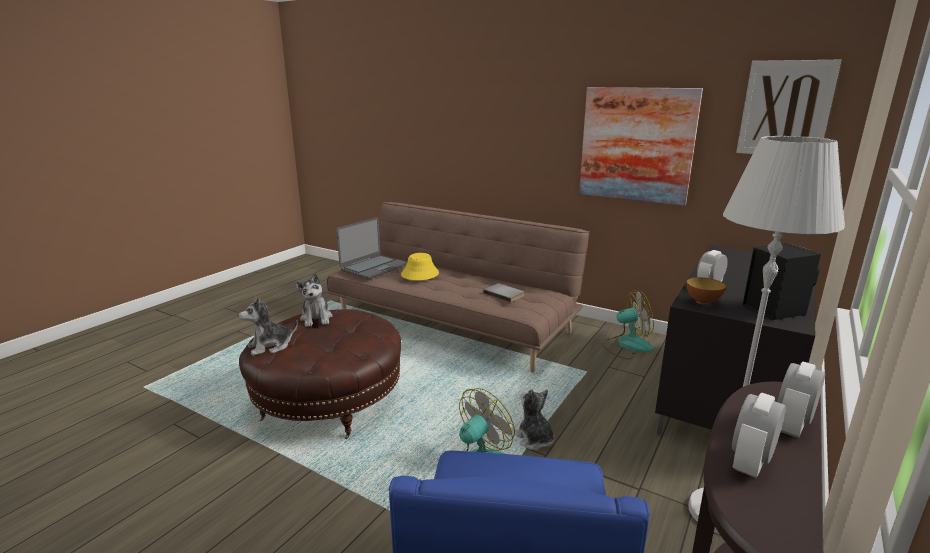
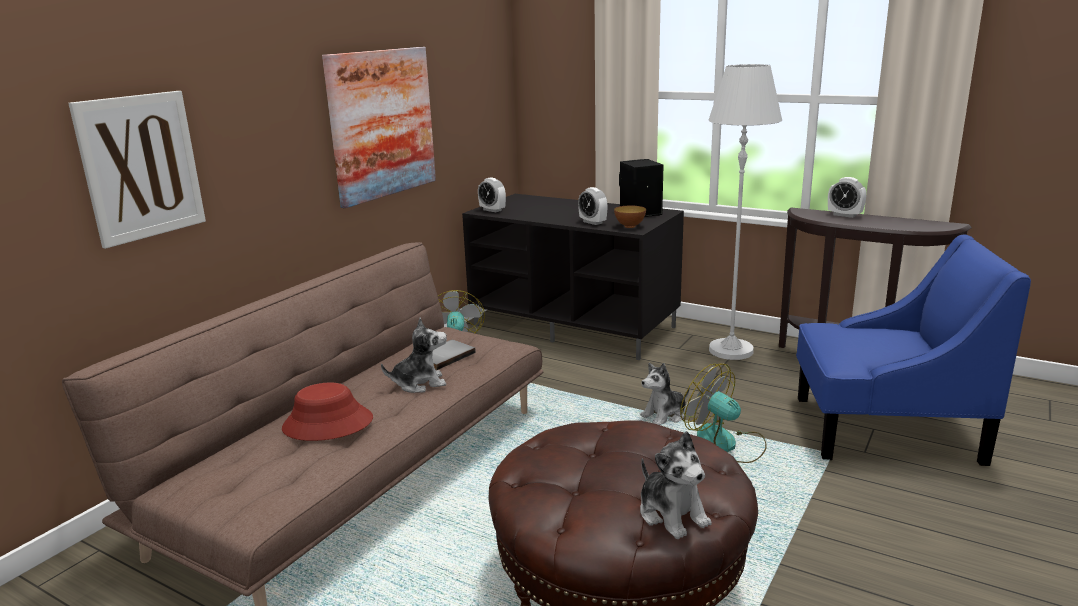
camera: 90 degrees left, 0 degrees up
(316, 318) = (557, 487): plush toy -> plush toy (419, 383)
(373, 267) = (258, 479): laptop -> none
(419, 274) = (327, 424): yellow hat -> red hat
(750, 463) = (892, 224): alarm clock -> alarm clock (492, 210)
(785, 109) = (471, 62): picture -> picture (141, 167)

